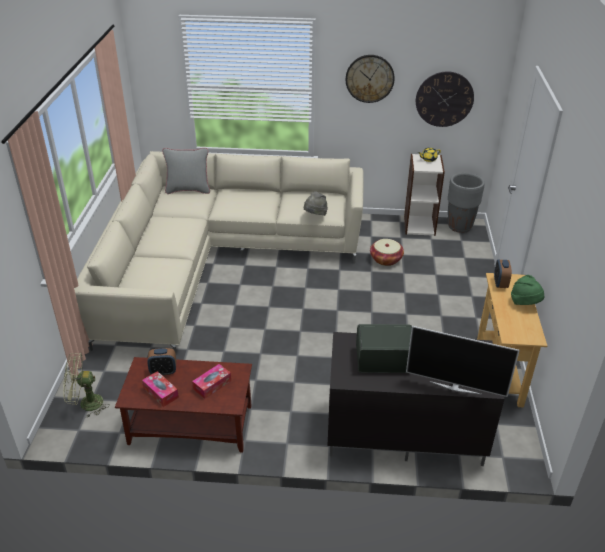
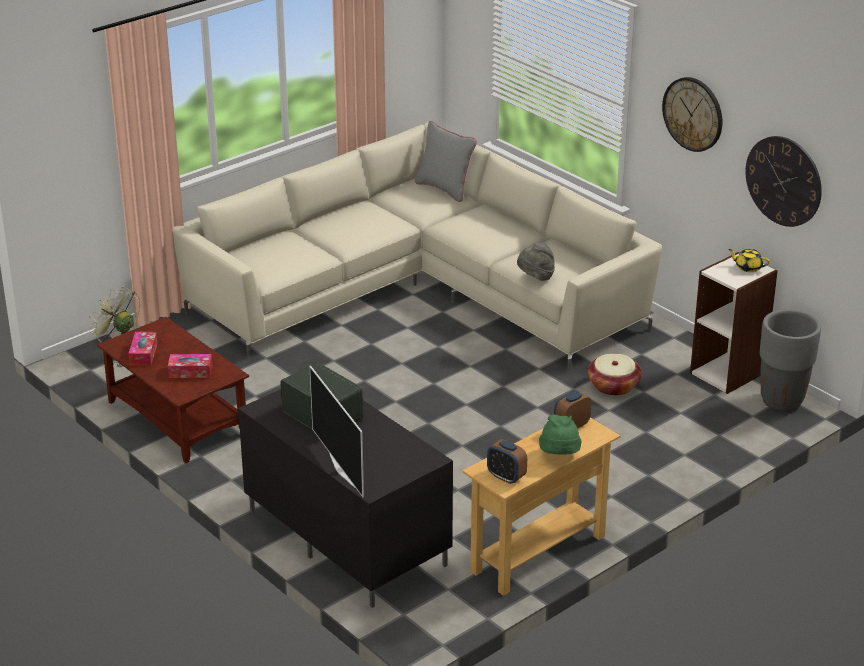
camera: 45 degrees right, 5 degrees down
(163, 371) = (170, 340): alarm clock -> alarm clock (506, 477)

